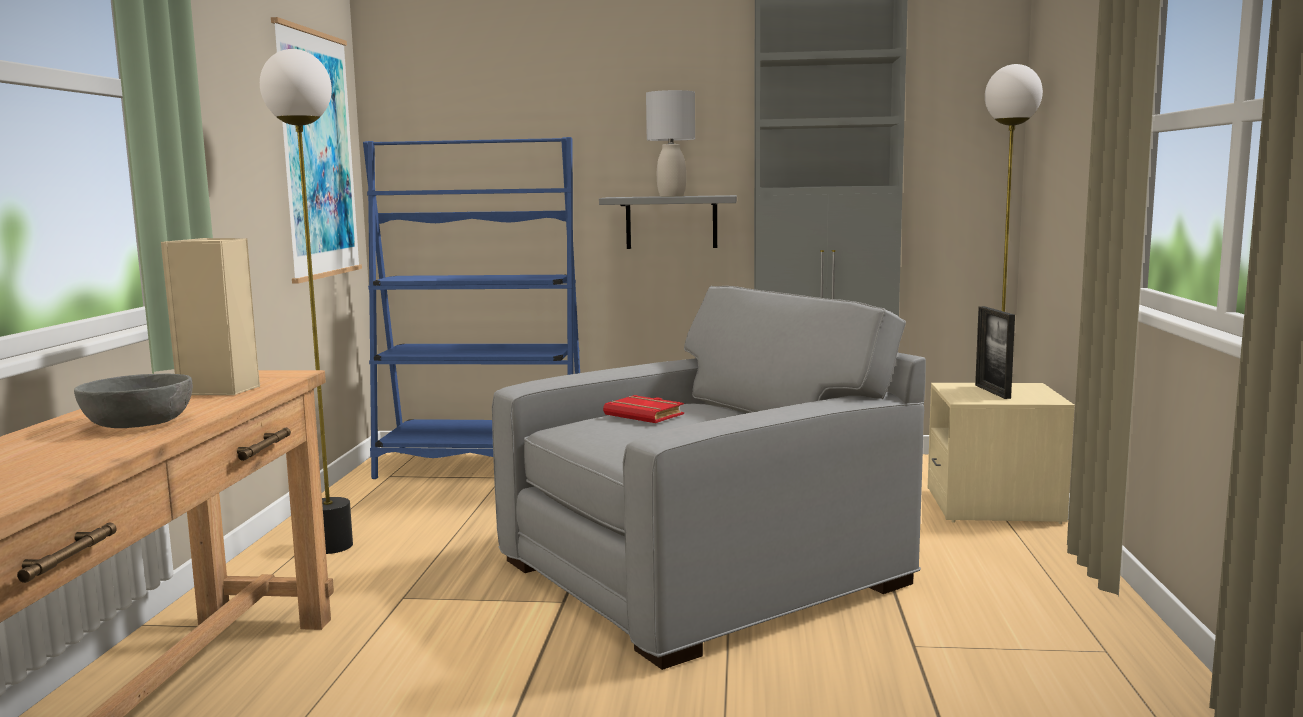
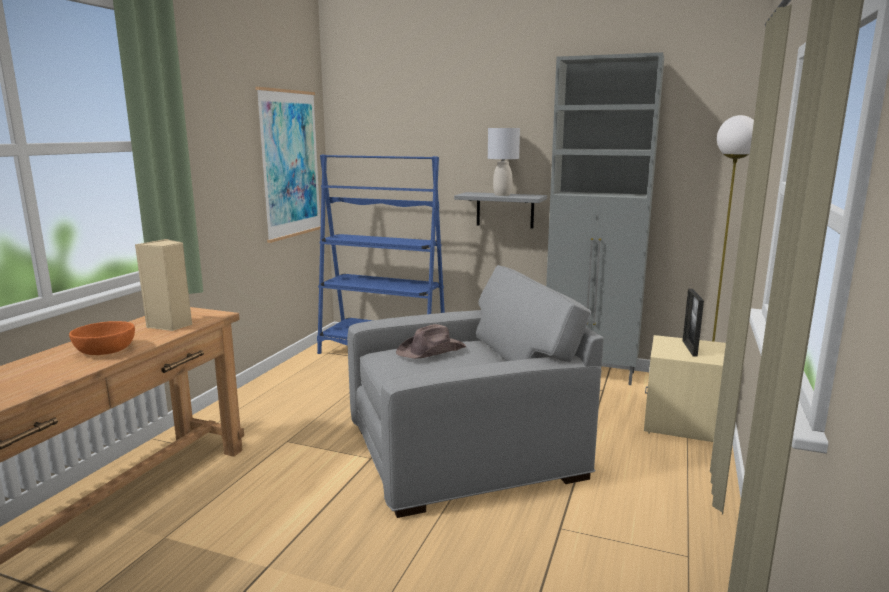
camera: 15 degrees right, 5 degrees up
(138, 423) = (105, 350): grey bowl -> orange bowl
(332, 546) = (271, 399): floor lamp -> none
(646, 415) = (432, 351): red book -> brown hat

